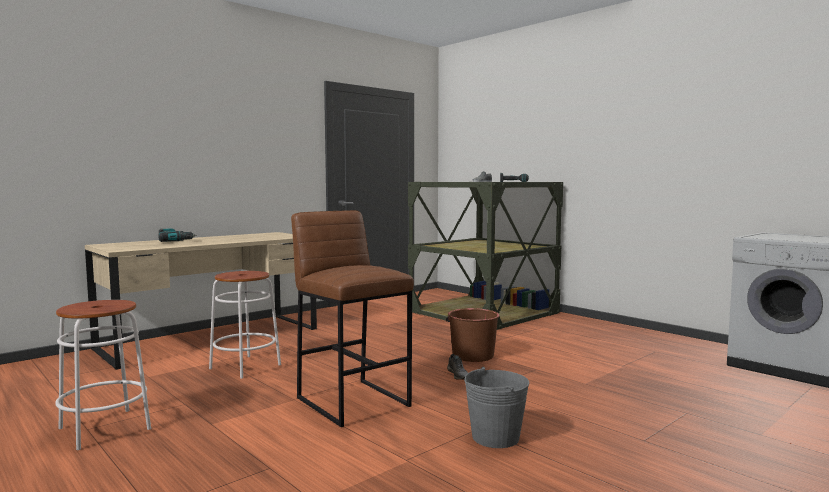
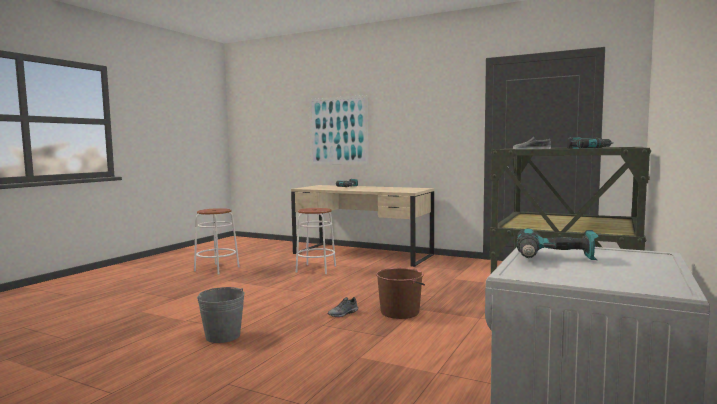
camera: 70 degrees right, 0 degrees up
(120, 150) = (338, 131): none -> picture
(352, 401) = (271, 297): brown stool -> none
(790, 238) = (555, 258): none -> power drill

